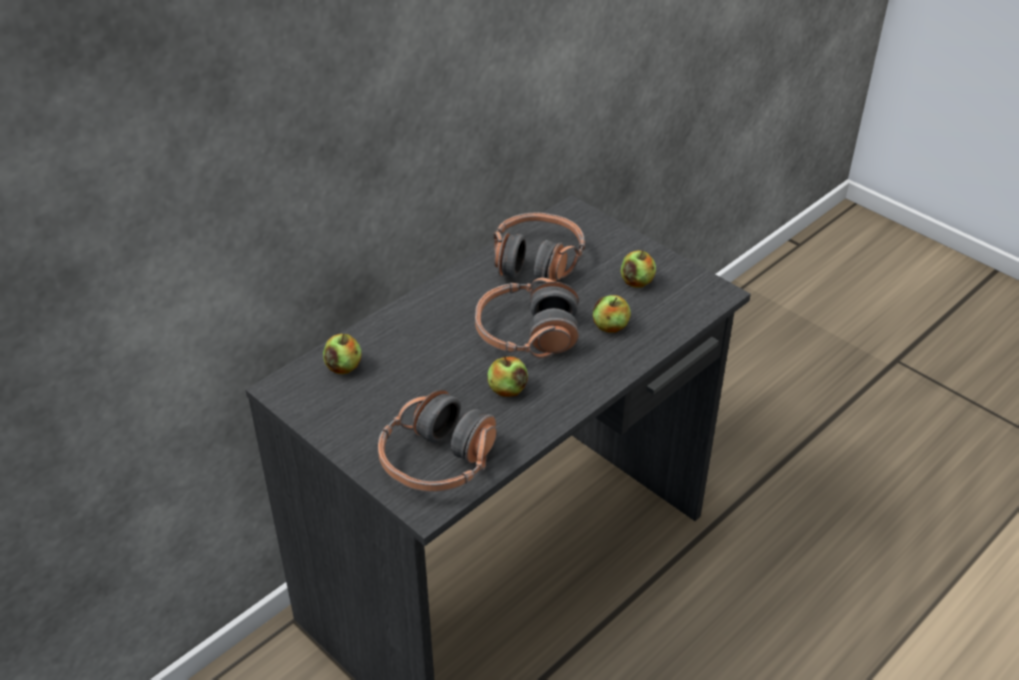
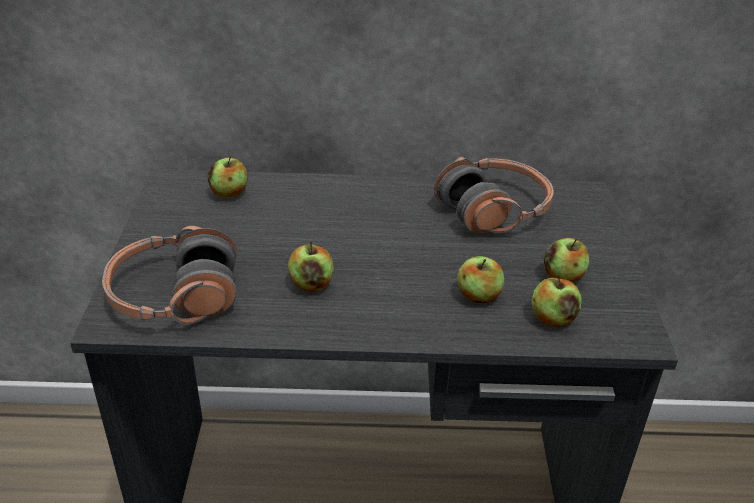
camera: 45 degrees right, 5 degrees down
(527, 334) = (396, 255): headphones -> none
(666, 312) = (552, 318): none -> apple

